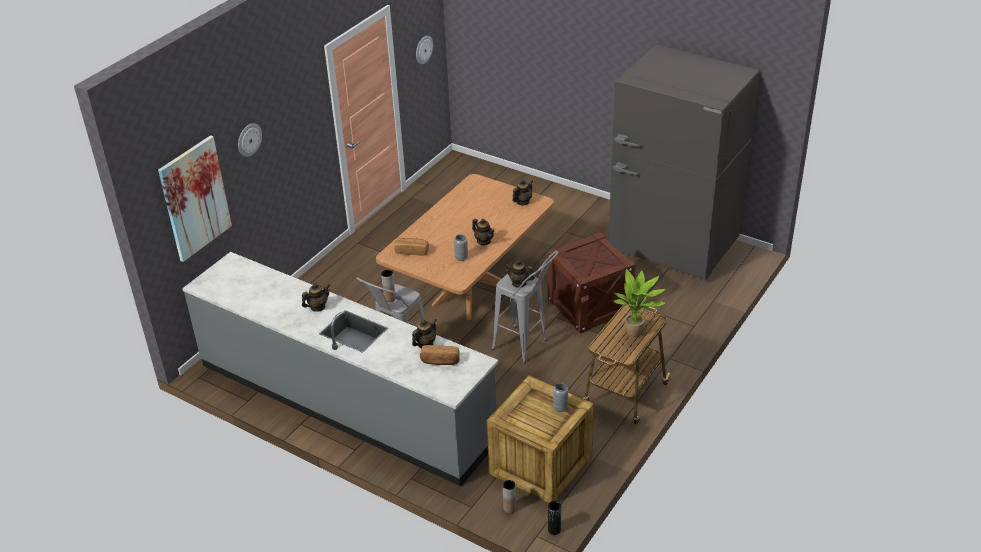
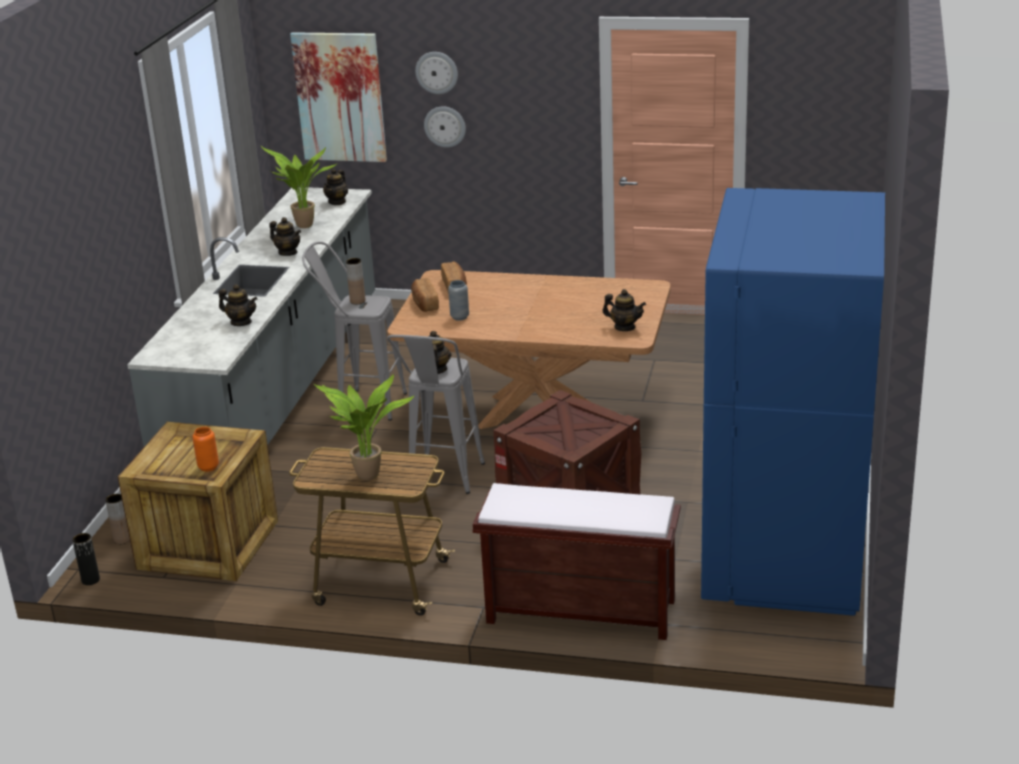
camera: 70 degrees right, 10 degrees down
(274, 293) = (304, 227): none -> potted plant
(423, 49) = (822, 125): wall clock -> wall clock (445, 126)
(440, 361) = (210, 337): bread -> bread (424, 303)
(484, 241) = (507, 322): teapot -> teapot (337, 202)
(560, 408) = (208, 467): grey vase -> orange vase
(673, 247) = (783, 557): grey fridge -> blue fridge
(690, 325) = (578, 612): none -> brown bench

